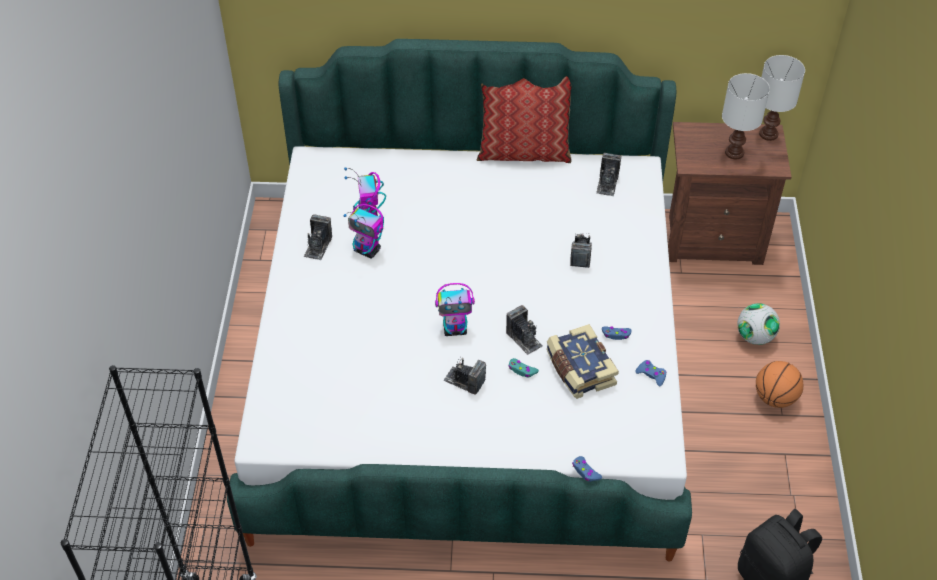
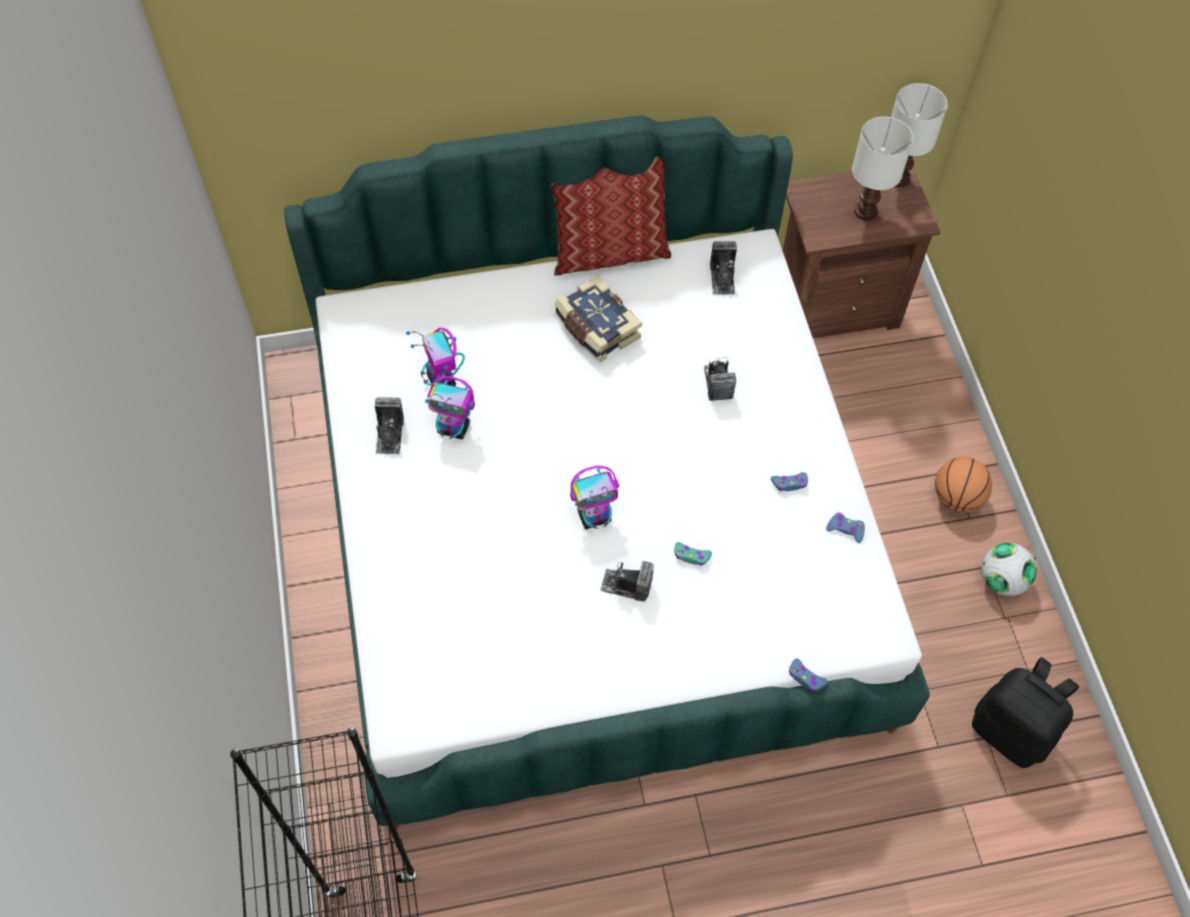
camera: 15 degrees left, 10 degrees up
(524, 339) = (681, 512): camera -> none
(579, 369) = (759, 540): book -> book (596, 328)
(755, 337) = (914, 423): football -> football (1001, 580)

